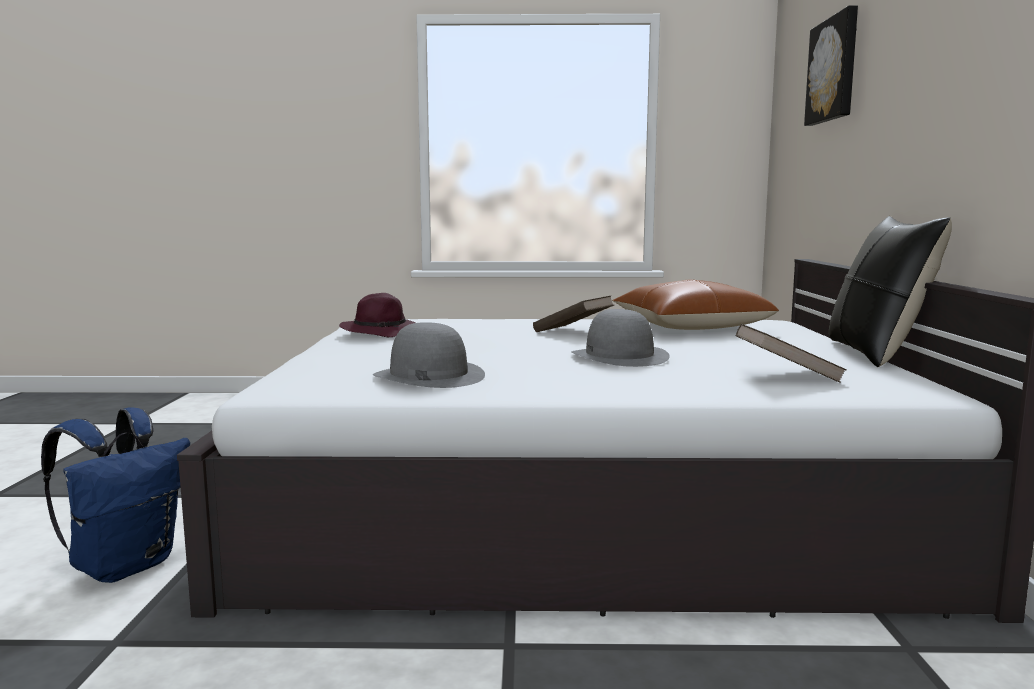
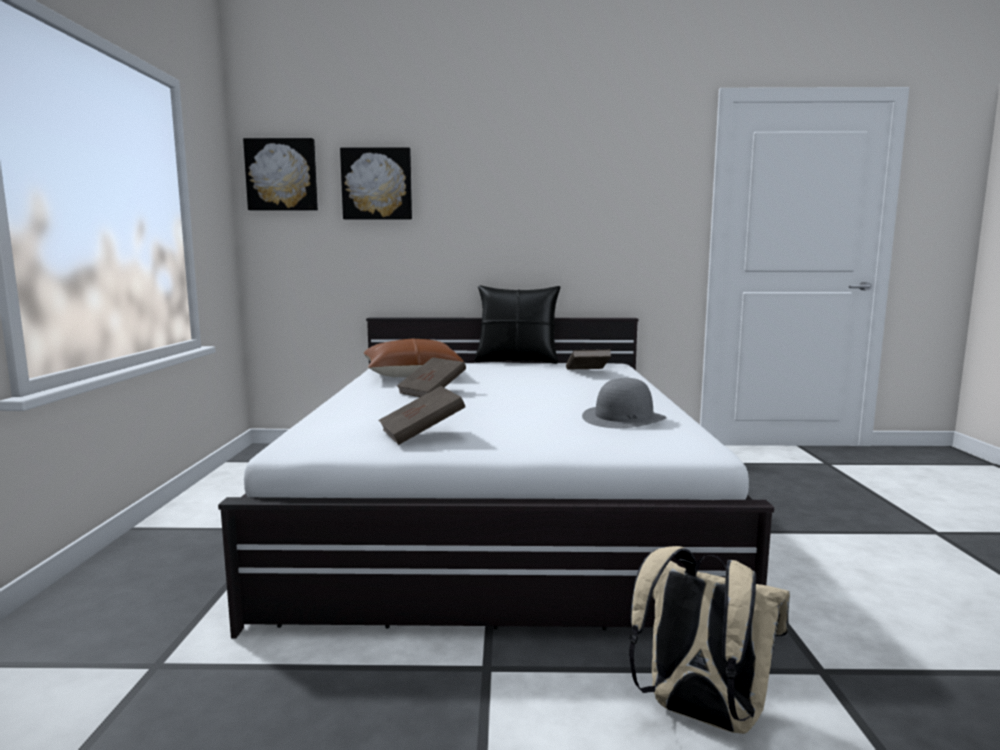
camera: 90 degrees left, 0 degrees up
(126, 565) = (699, 714): blue backpack -> beige backpack
(381, 332) = (421, 434): purple hat -> brown book
(620, 356) = (539, 388): grey hat -> none
(789, 79) = (282, 175): none -> picture

